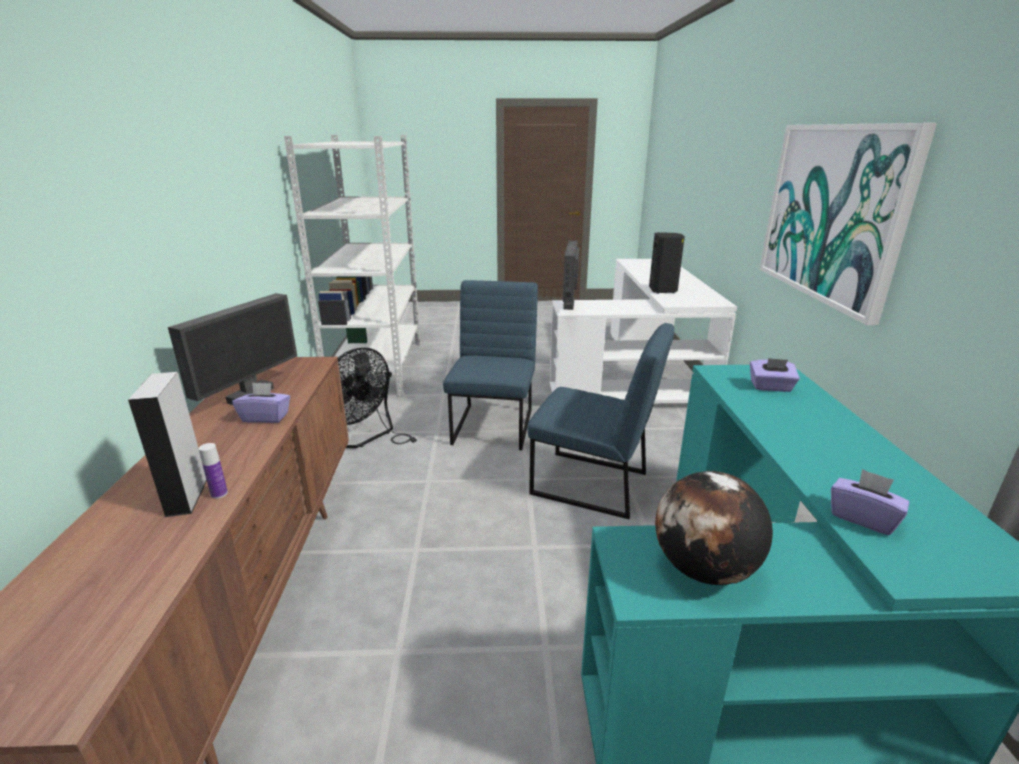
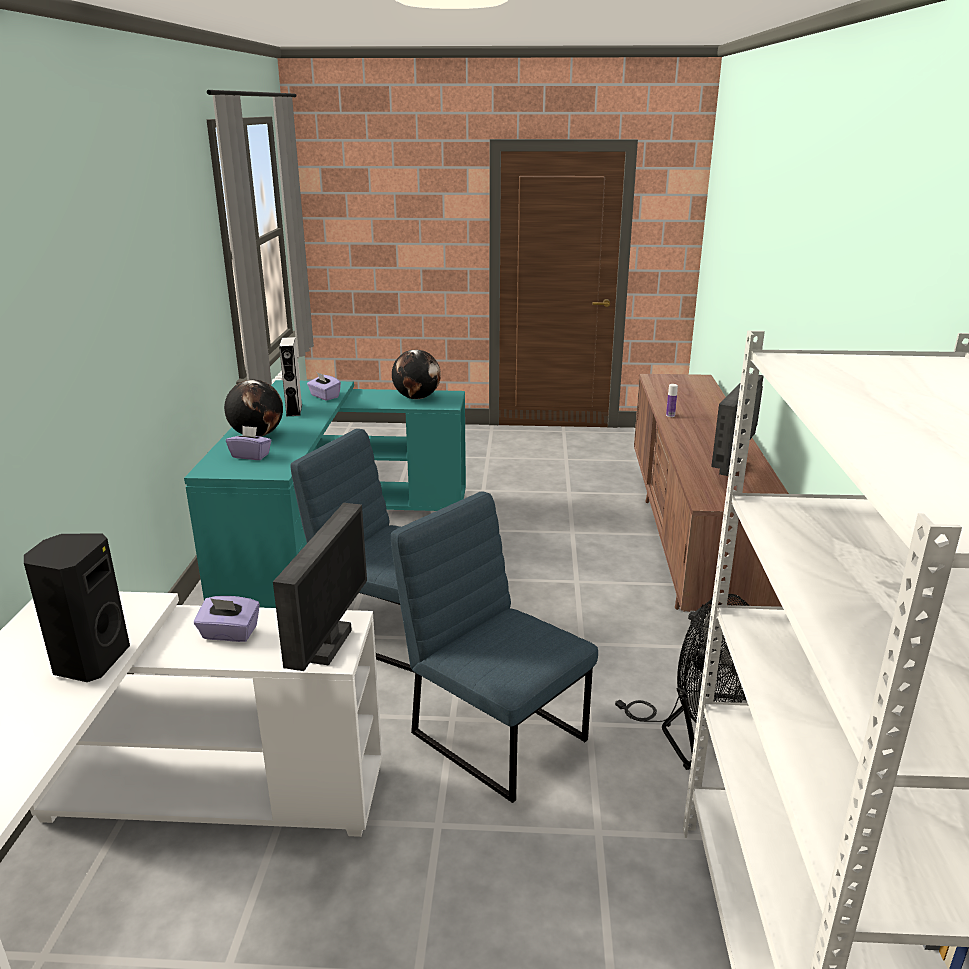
camera: 175 degrees left, 0 degrees up
(187, 496) = (687, 415): grey speaker -> grey speaker (294, 410)
(266, 417) = (694, 451): purple tissue box -> purple tissue box (229, 634)
(494, 425) = (495, 733): blue chair -> blue chair turned 120 degrees clockwise
(815, 416) = (257, 435): none -> globe
(832, 213) = (102, 340): picture -> none

